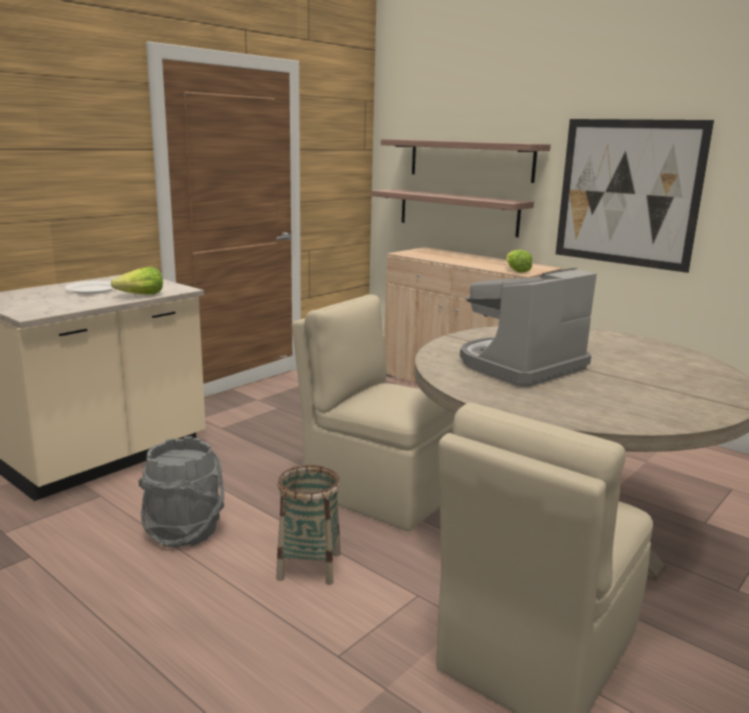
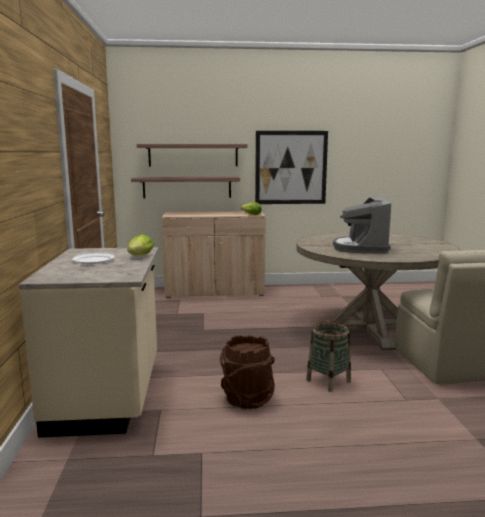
camera: 45 degrees left, 5 degrees down
(184, 530) = (247, 398): grey bucket -> brown bucket
(377, 490) = (283, 344): beige chair -> none

